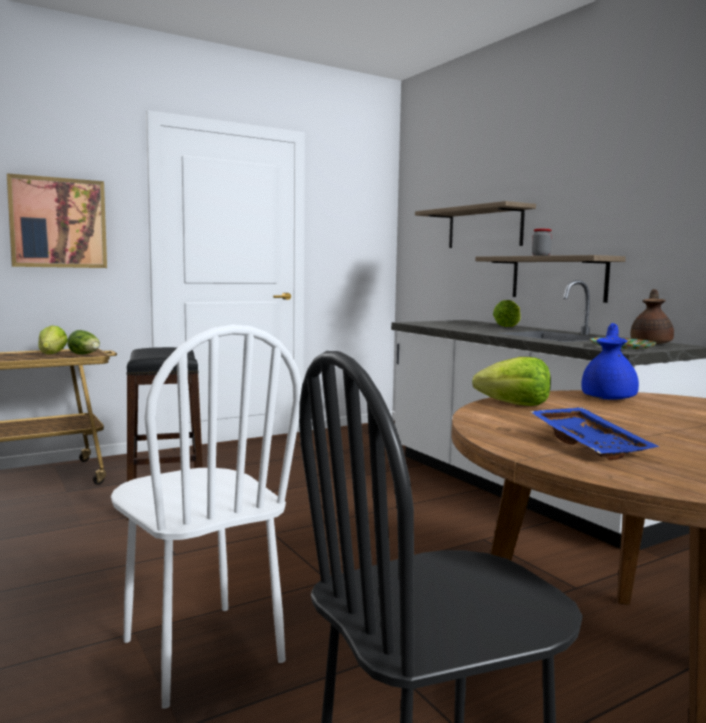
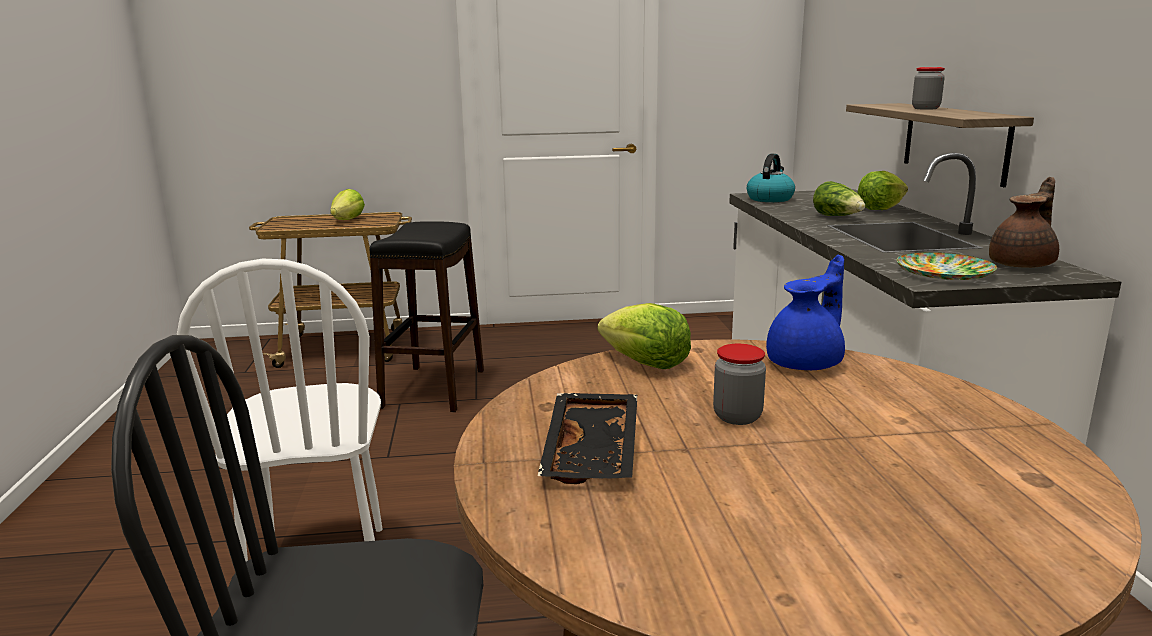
camera: 25 degrees right, 10 degrees up
(58, 223) = (359, 72): picture -> none
(86, 355) = (373, 223): lettuce -> lettuce (838, 217)
(426, 324) = (770, 199): none -> kettle
(484, 228) = (884, 56): shelf -> none
(591, 445) = (594, 452): blue tray -> black tray
(631, 422) = (737, 417): none -> jar

